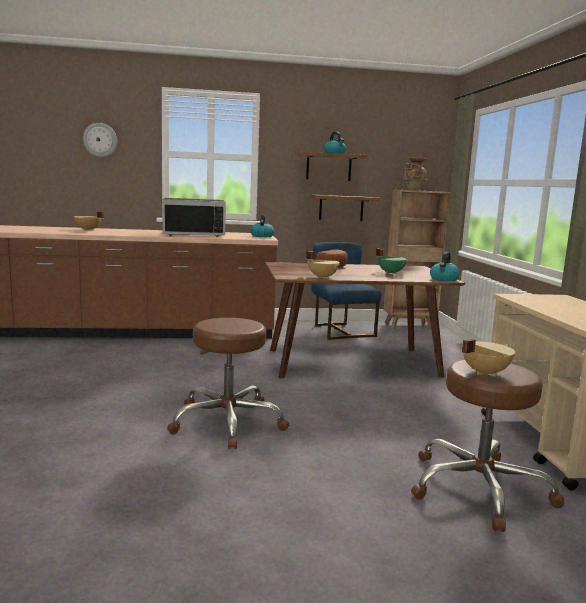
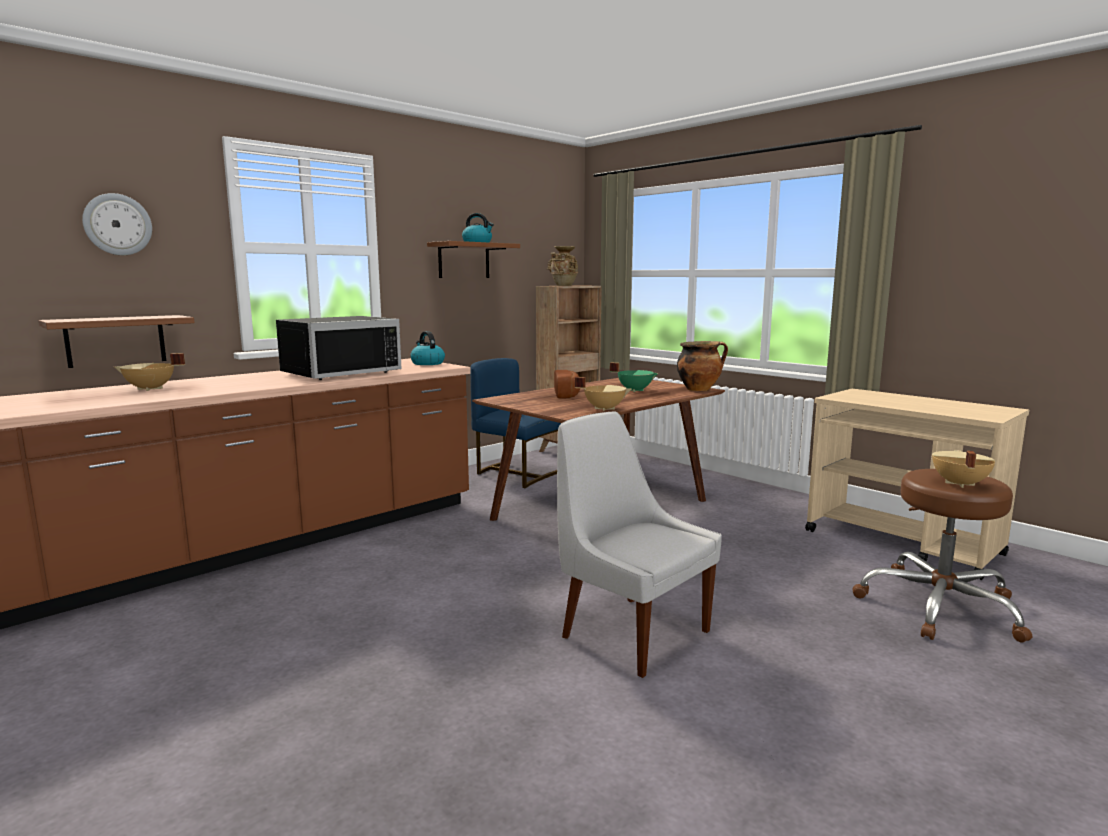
camera: 35 degrees left, 0 degrees up
(227, 422) = (631, 632): brown stool -> white chair
(341, 208) = (481, 314): brown shelf -> brown shelf (116, 340)
(444, 279) = (699, 389): kettle -> cooking pot

